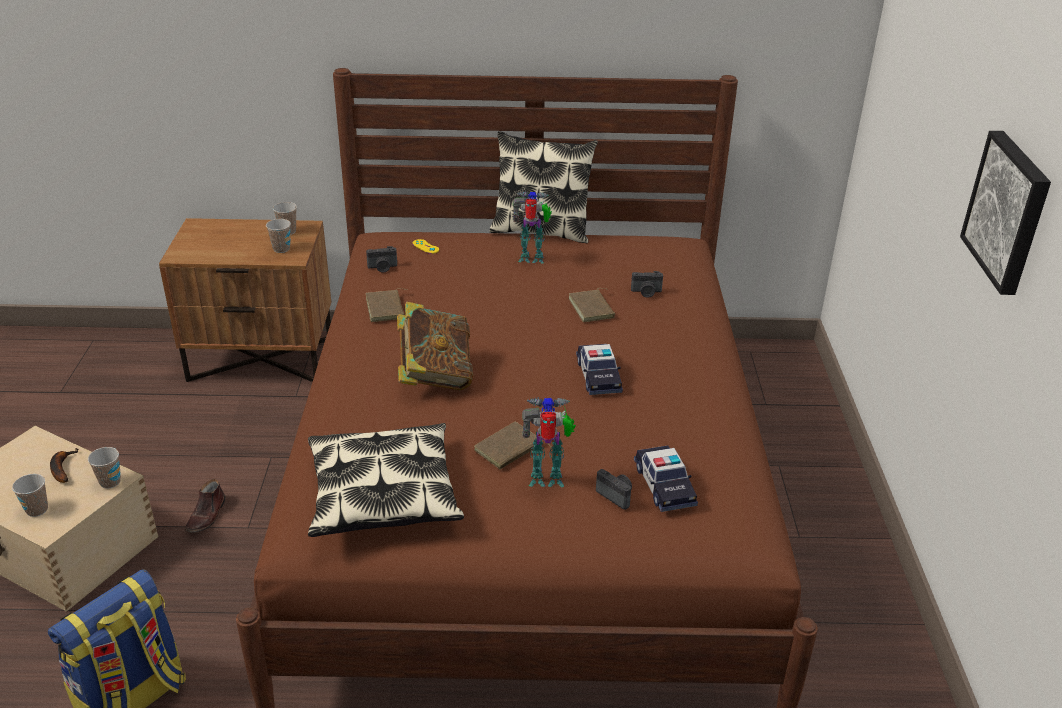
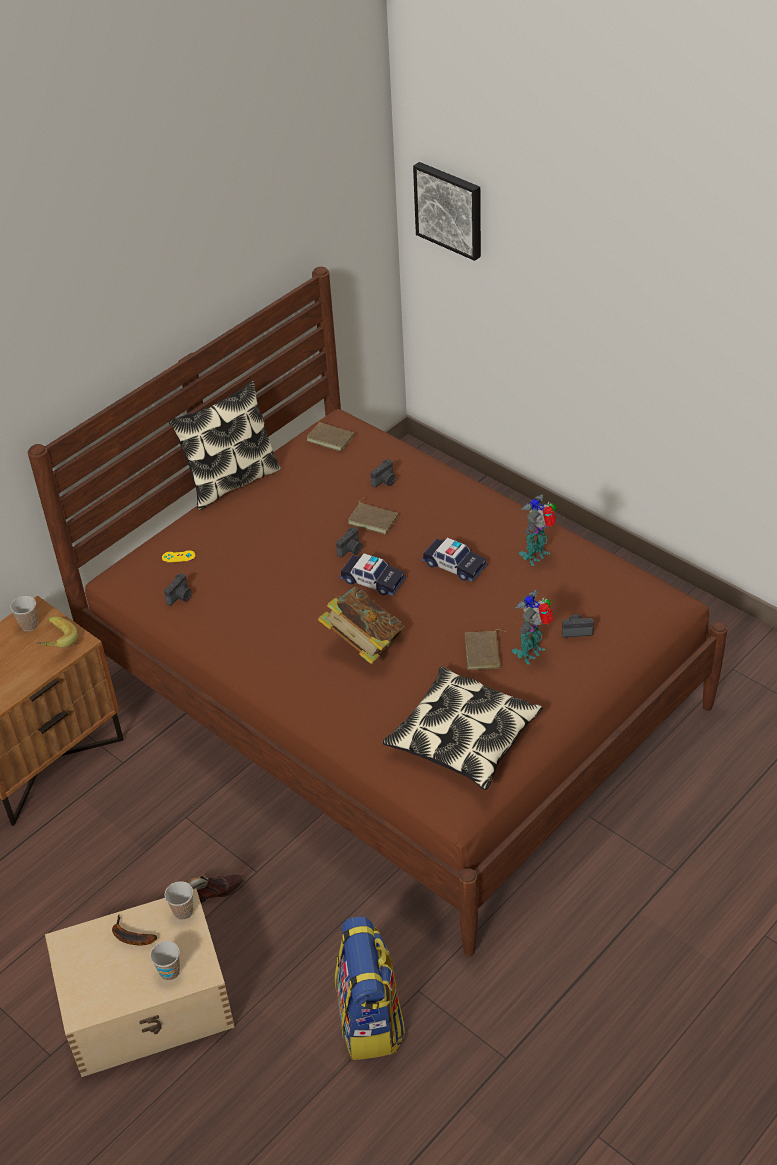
camera: 45 degrees left, 10 degrees up
(207, 516) = (215, 891): brown shoe -> brown shoe turned 75 degrees counterclockwise
(281, 249) = (55, 643): cup -> banana
(386, 308) = (245, 624): brown book -> brown book (331, 438)
(532, 259) = (271, 510): toy robot -> toy robot (537, 555)
(540, 315) = (351, 550): none -> camera
(664, 485) = (590, 604): toy car -> toy car (372, 580)
(1009, 211) = (674, 302): picture -> picture (450, 209)

